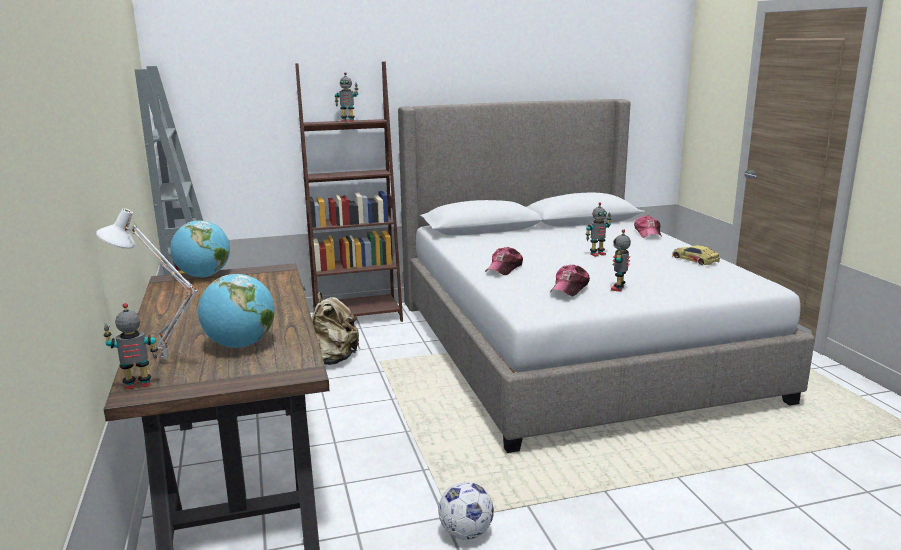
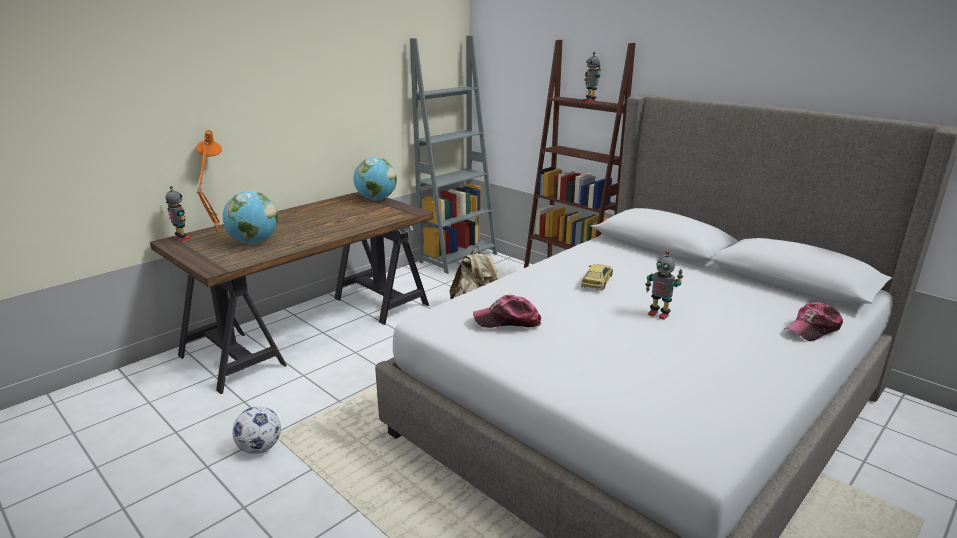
camera: 60 degrees right, 5 degrees up
(162, 363) = (216, 234): white table lamp -> orange table lamp
(504, 268) = (541, 282): cap -> none
(619, 289) = (547, 348): toy robot -> none
(694, 260) = (740, 379): toy car -> toy car (597, 281)

